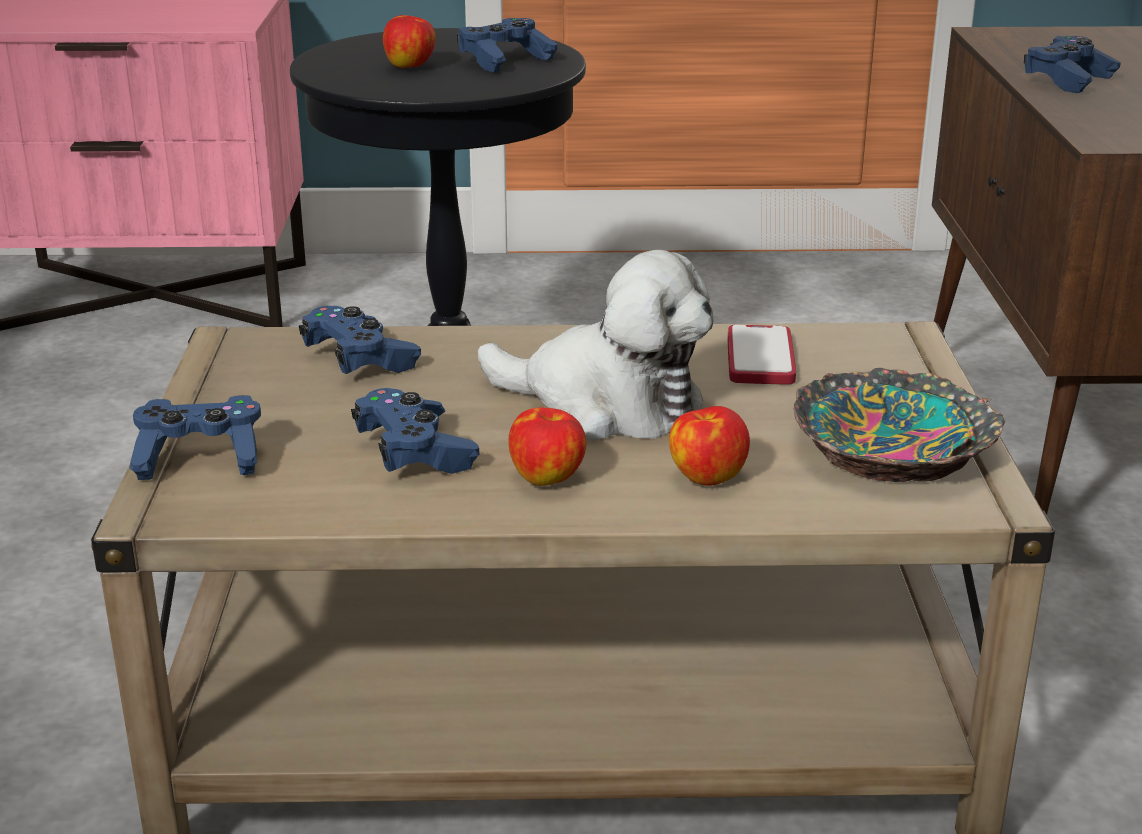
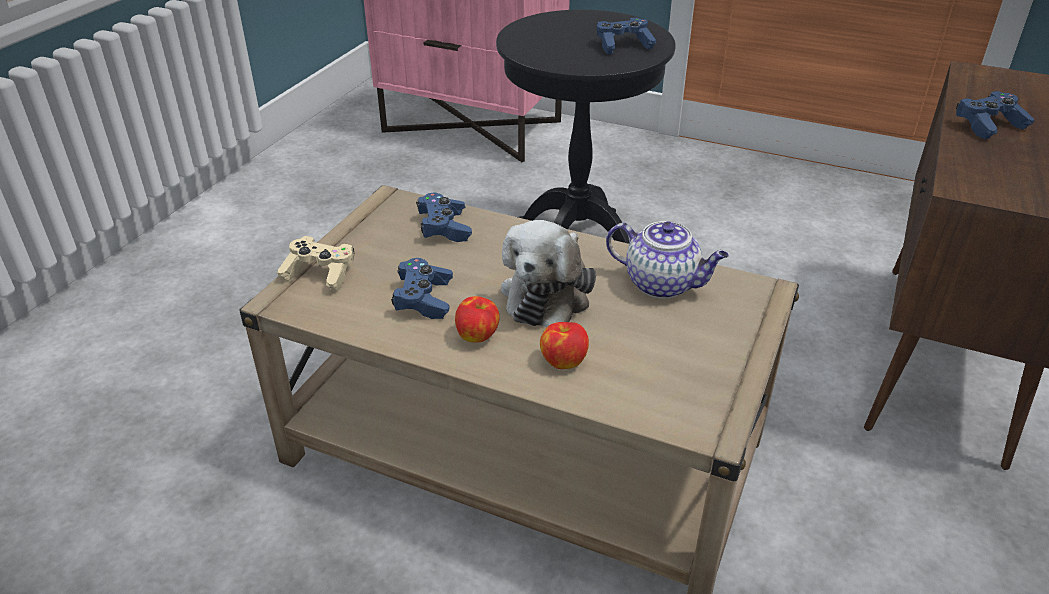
camera: 25 degrees right, 10 degrees up
(200, 459) = (320, 274): blue game controller -> beige game controller
(410, 66) = (565, 41): apple -> none
(606, 404) = (548, 294): plush toy -> plush toy turned 60 degrees clockwise
(760, 358) = (663, 284): phone -> teapot
(895, 445) = (691, 372): bowl -> none

